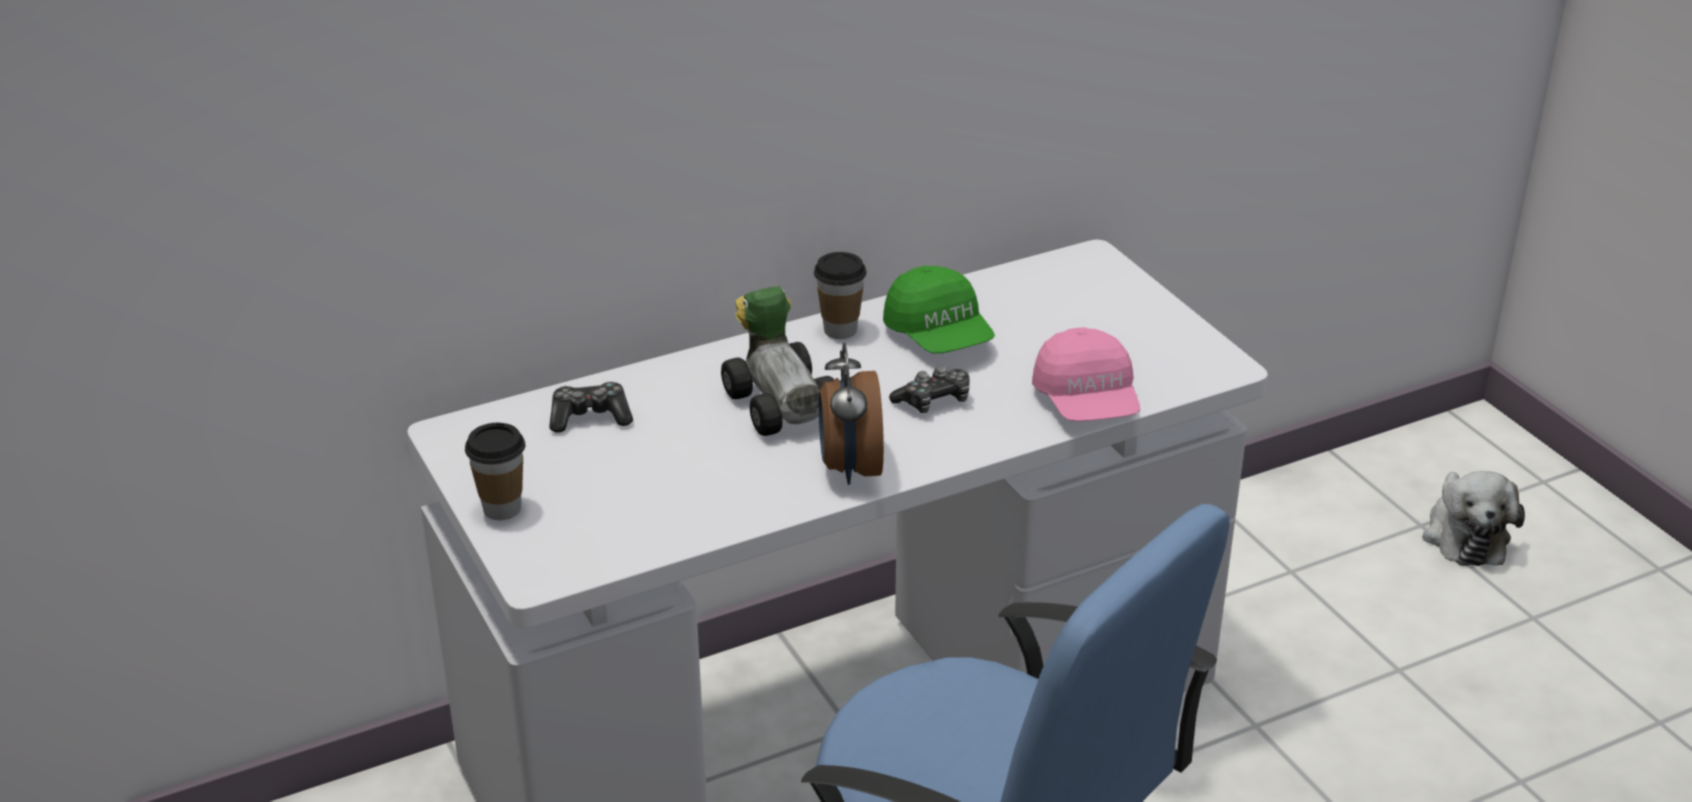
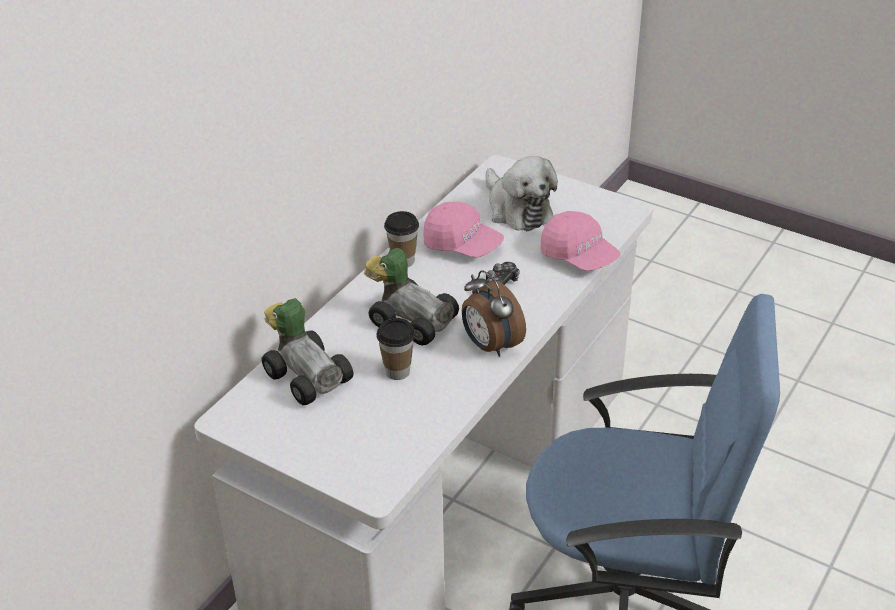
camera: 30 degrees left, 5 degrees up
(502, 509) = (310, 456): cup -> cup (397, 372)
(590, 417) = (307, 374): game controller -> toy car
(939, 336) = (462, 245): green cap -> pink cap
(1464, 535) = (675, 258): plush toy -> plush toy (517, 209)

